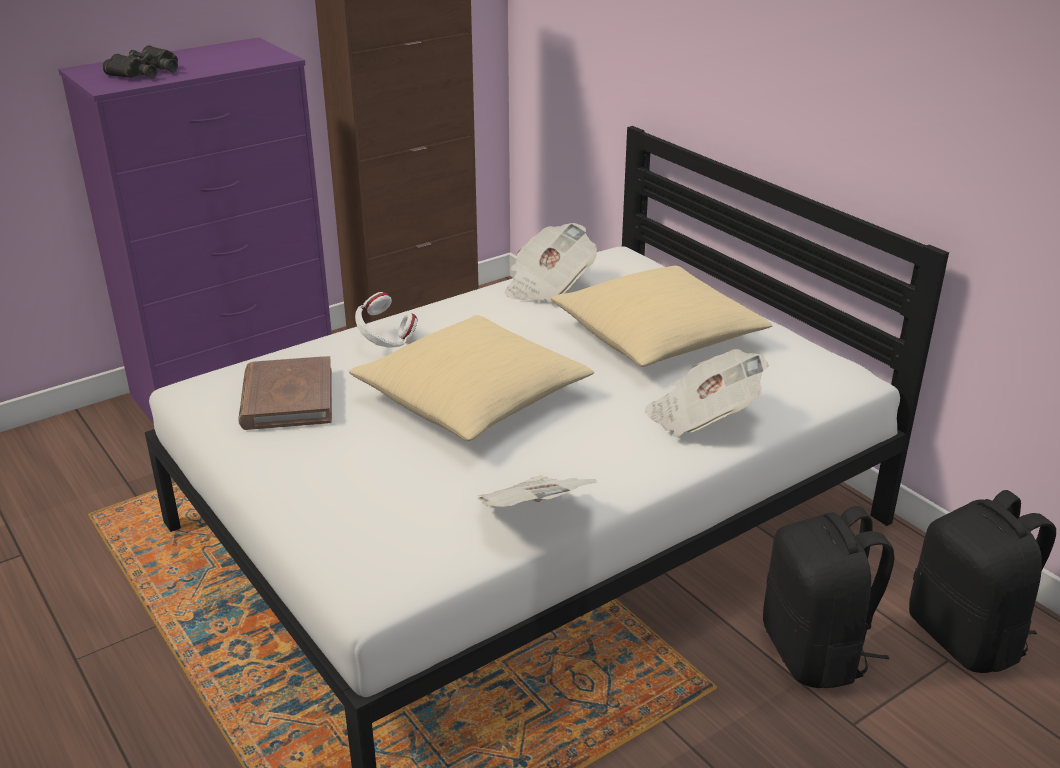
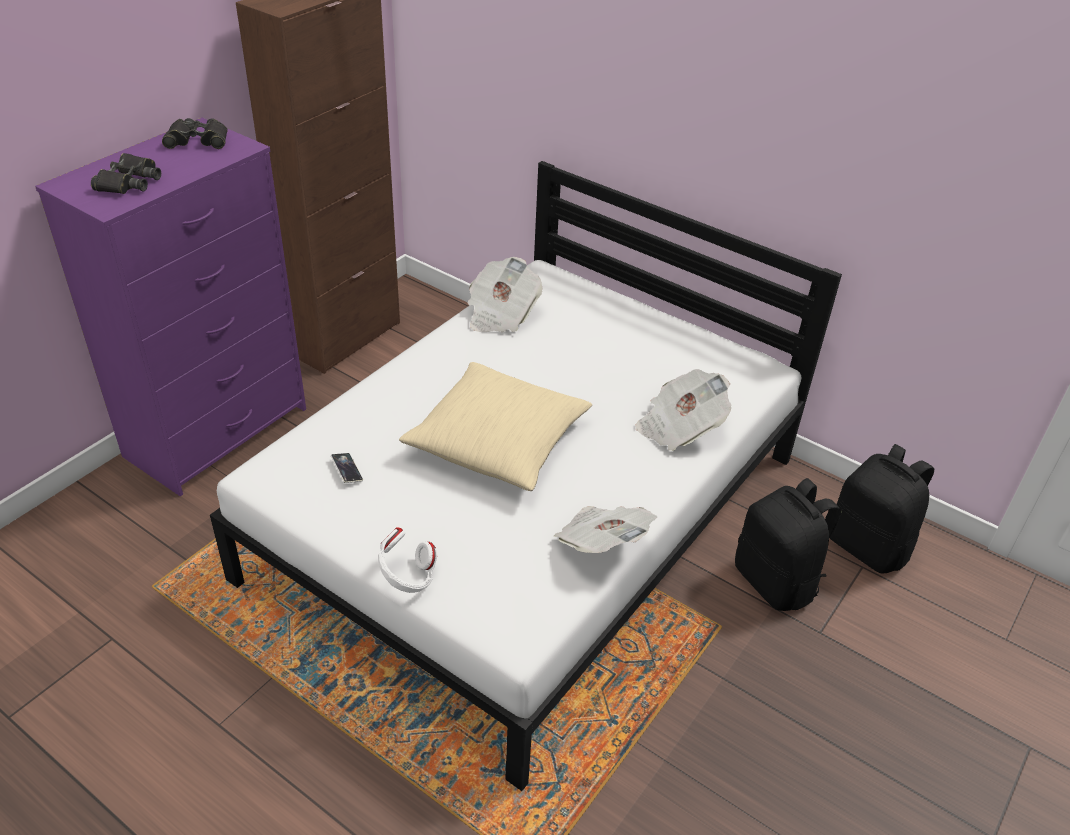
camera: 20 degrees left, 10 degrees up
(238, 51) = (198, 140): none -> black binoculars
(287, 398) = (347, 470): brown book -> phone
(386, 342) = (397, 396): white headphones -> white headphones (407, 577)
(658, 336) = (611, 352): beige pillow -> none

